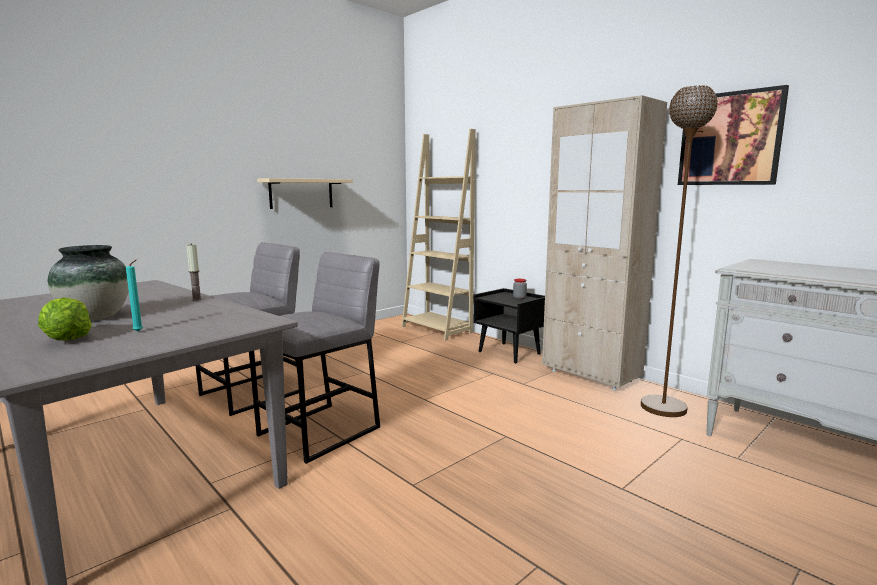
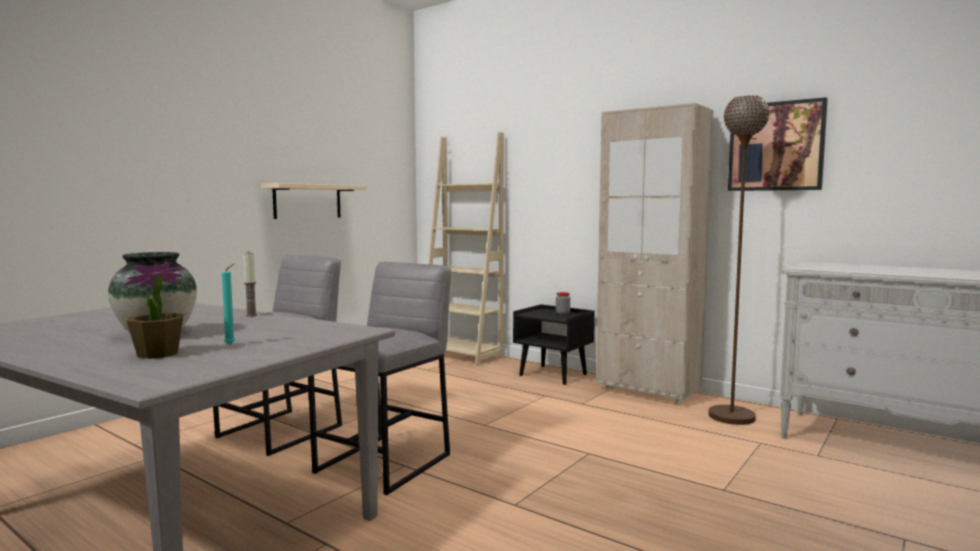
camera: 10 degrees left, 5 degrees down
(68, 339) = (158, 354): lettuce -> potted plant

